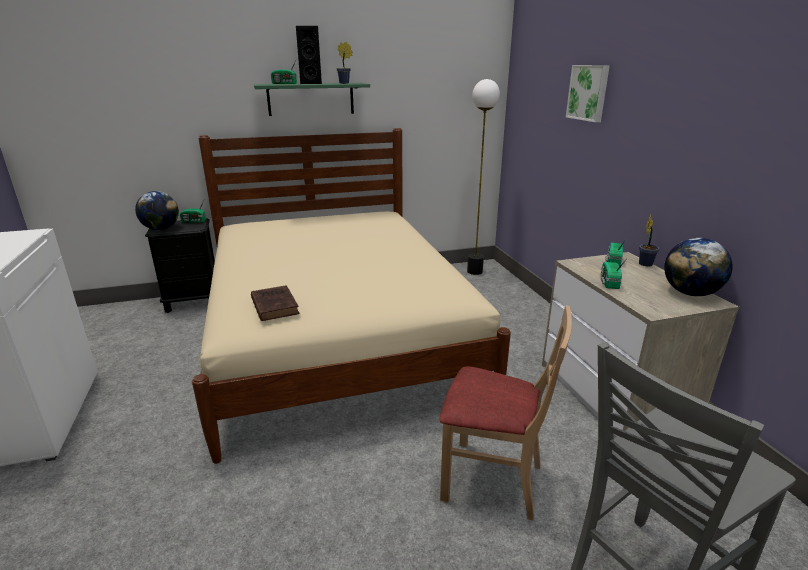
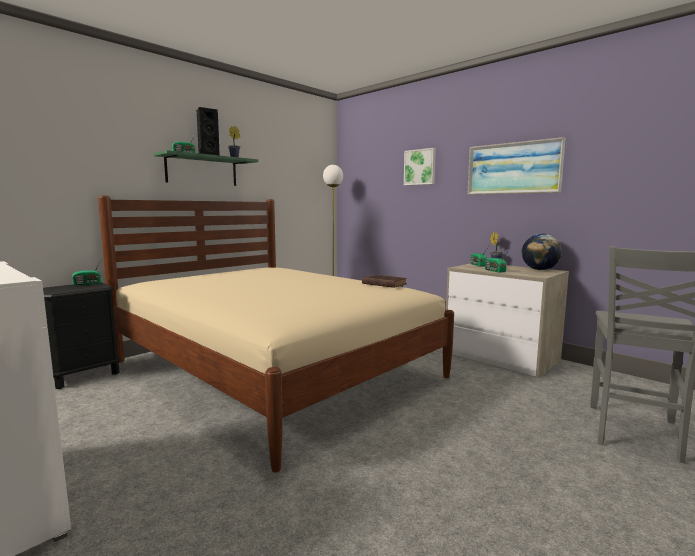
camera: 30 degrees left, 15 degrees down
(161, 229) = (57, 290): globe -> none
(274, 305) = (292, 309): brown book -> brown book (383, 284)
(492, 480) = (495, 413): beige chair -> none
(700, 117) = (513, 168): none -> picture

